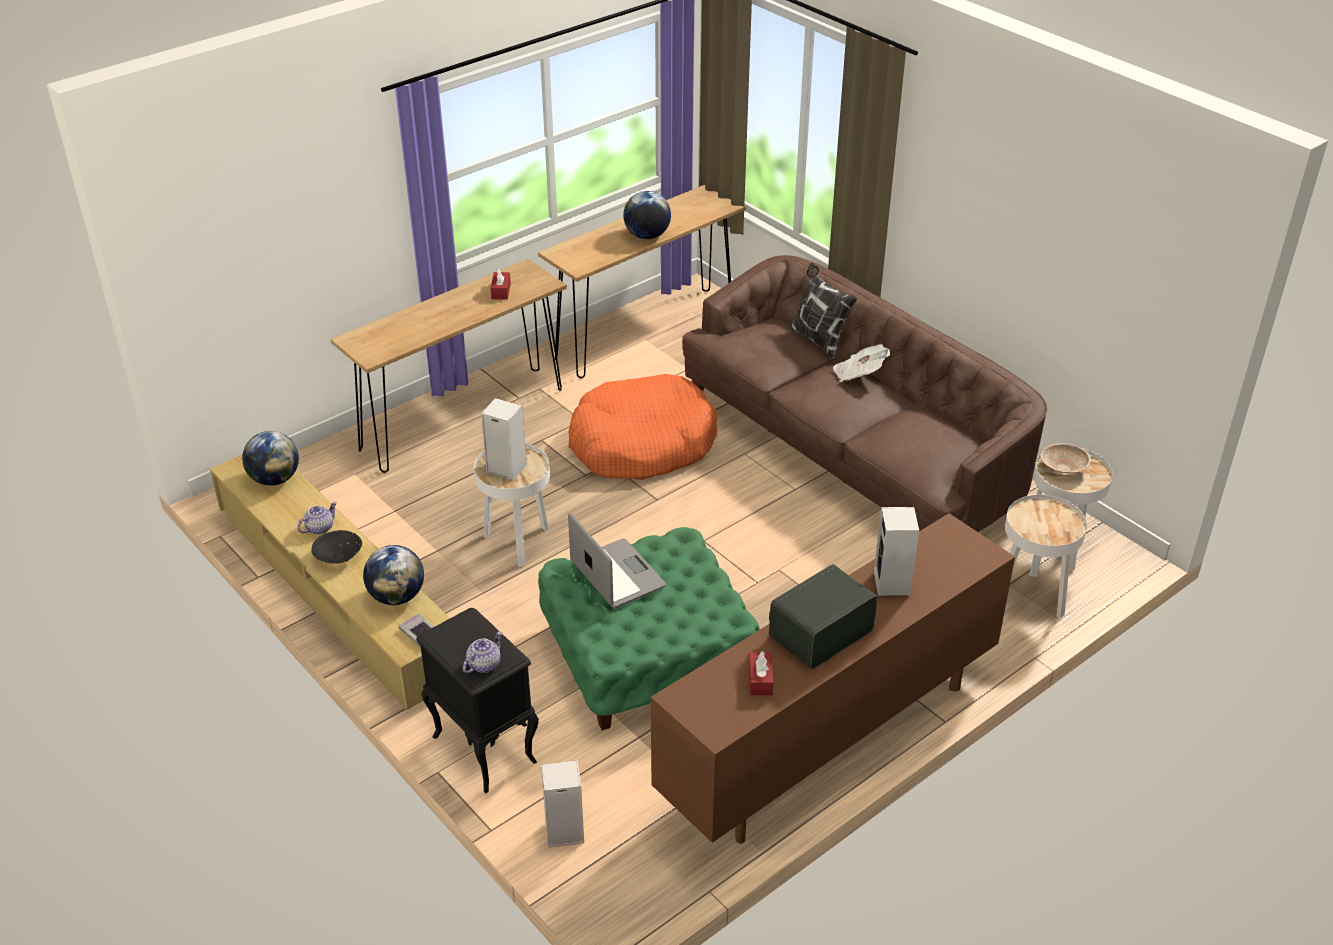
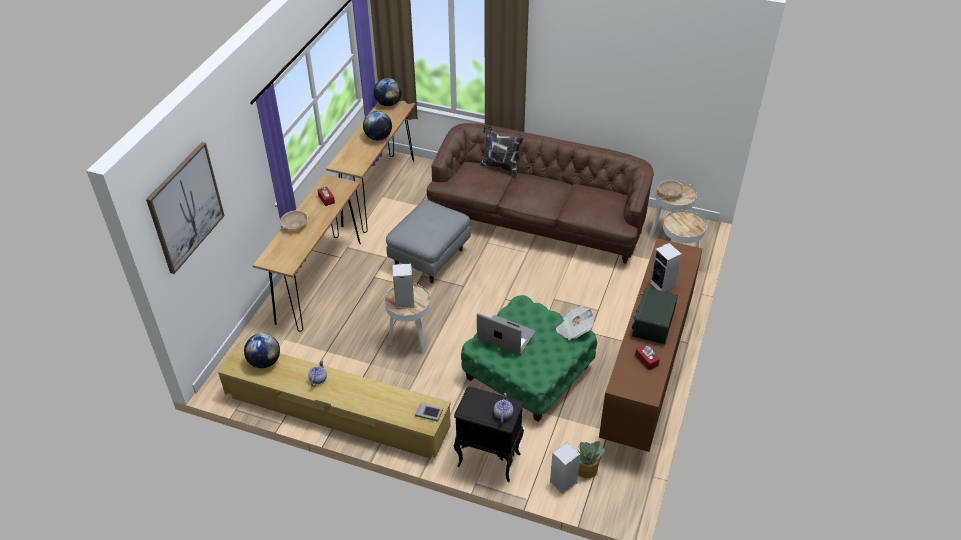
camera: 30 degrees left, 5 degrees up
(220, 204) = (186, 207): none -> picture
(338, 556) = (344, 390): black bowl -> none
(396, 596) = (397, 399): globe -> globe (388, 103)
(428, 310) = (294, 225): none -> beige bowl
(615, 832) = (587, 470): none -> potted plant
(641, 444) = (430, 258): orange dog bed -> grey ottoman
(858, 374) = (537, 179): newspaper -> newspaper (574, 329)

